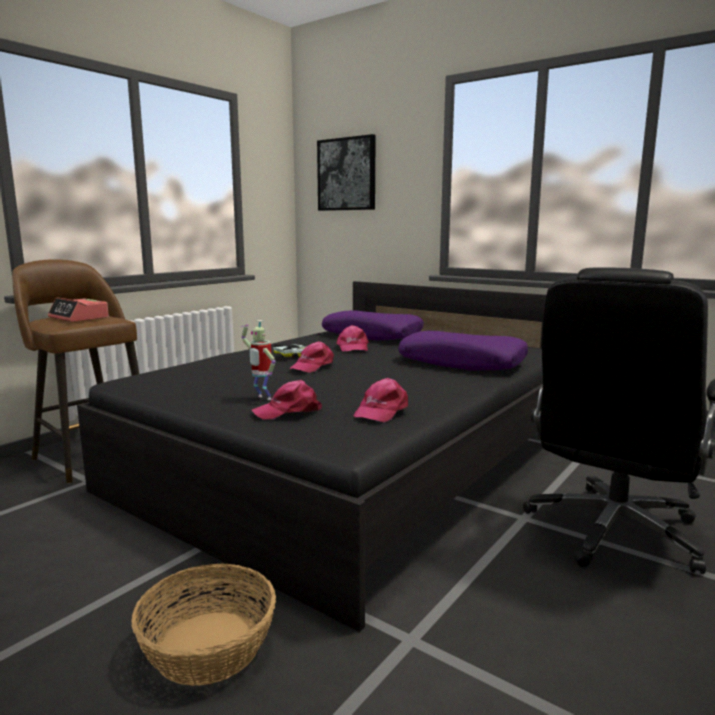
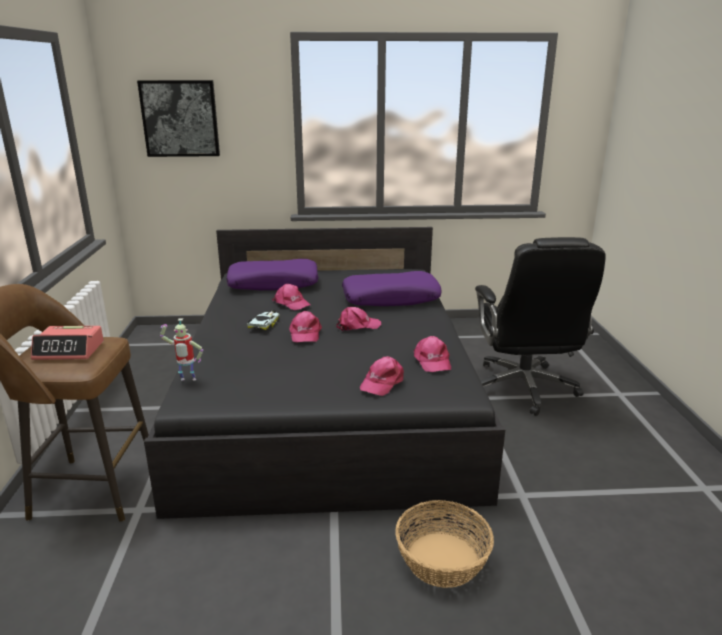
camera: 40 degrees left, 10 degrees up
(262, 398) = (337, 377): toy robot -> toy robot (187, 380)
(374, 372) = (357, 325): none -> pink cap

